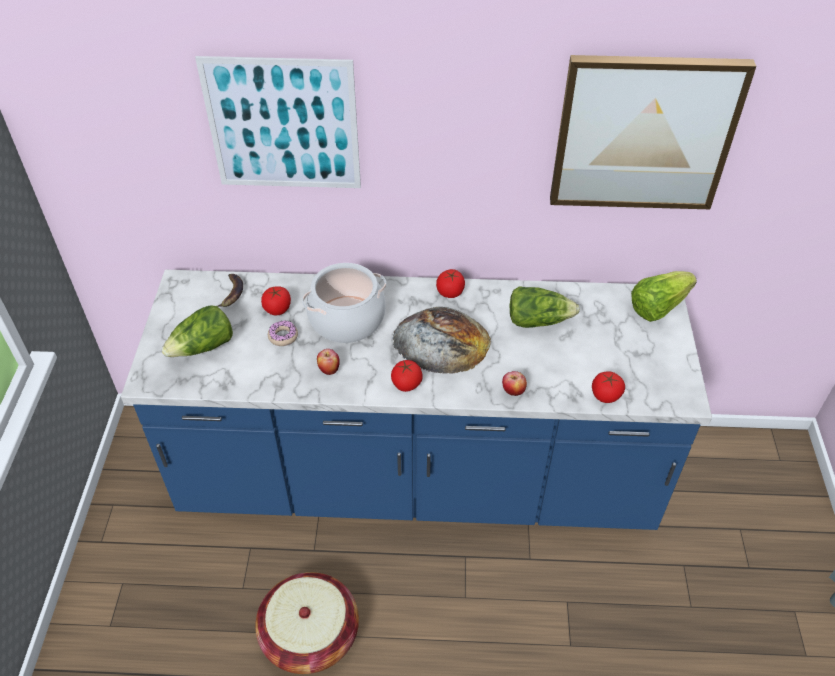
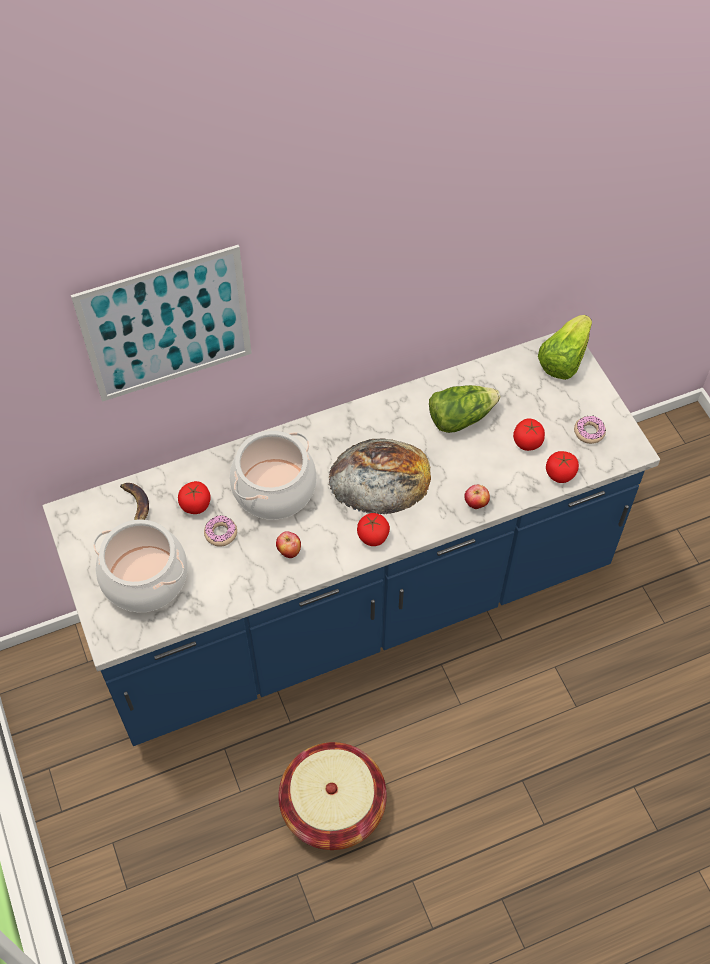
camera: 25 degrees left, 10 degrees up
(203, 347) = (145, 578): lettuce -> cooking pot
(450, 292) = (359, 418): tomato -> tomato (527, 442)
(644, 133) = (525, 212): picture -> none
(652, 371) = (589, 432): none -> donut

